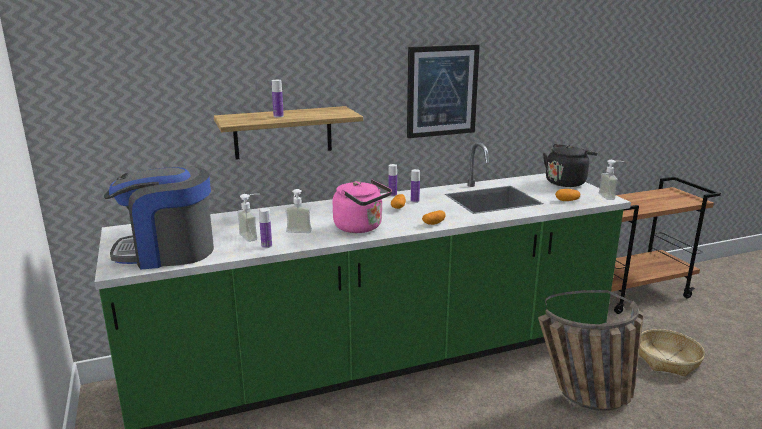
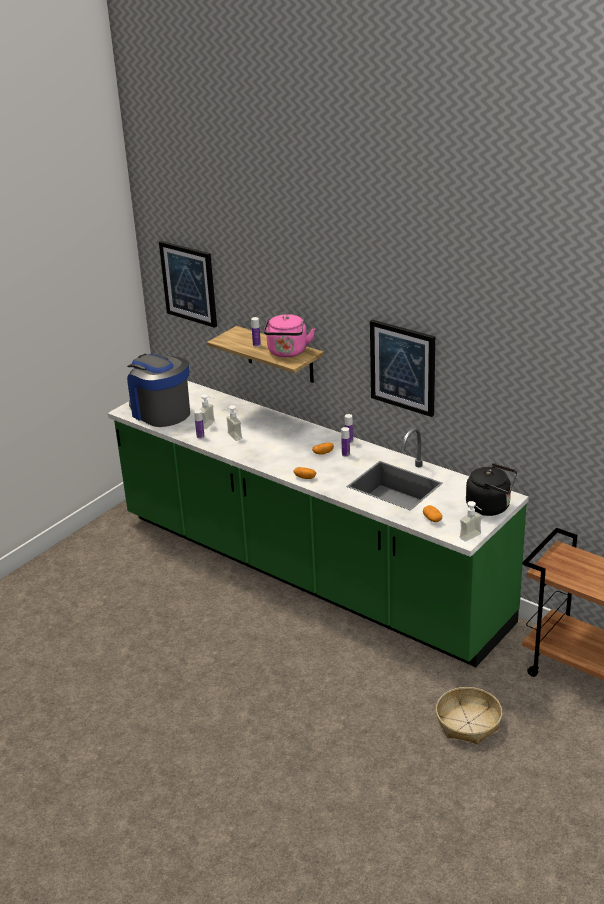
camera: 60 degrees right, 10 degrees up
(125, 78) = (189, 283): none -> picture
(361, 227) = (265, 454): pink kettle -> pink kettle (287, 353)
(584, 398) = (354, 685): basket -> none

